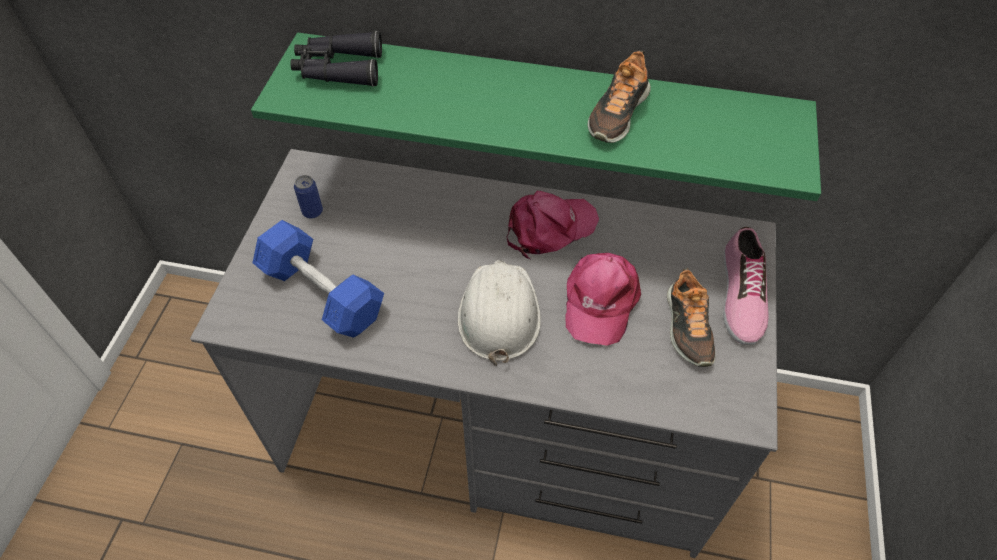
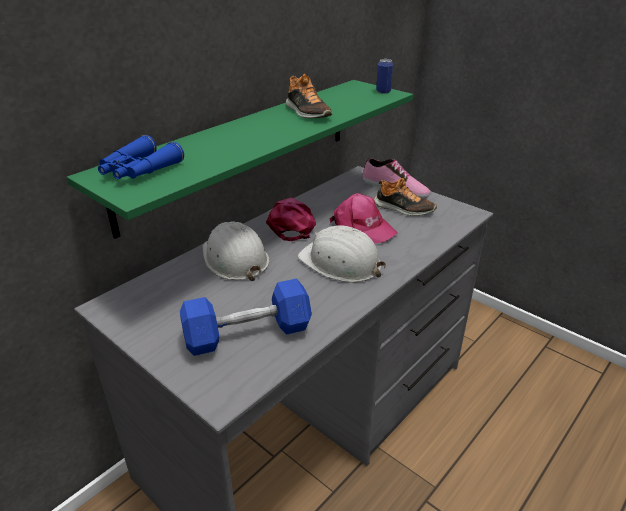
camera: 60 degrees left, 20 degrees down
(312, 212) = (160, 315): can -> can (383, 91)
(338, 69) = (139, 170): black binoculars -> blue binoculars
(440, 215) = (234, 259): none -> white hard hat

